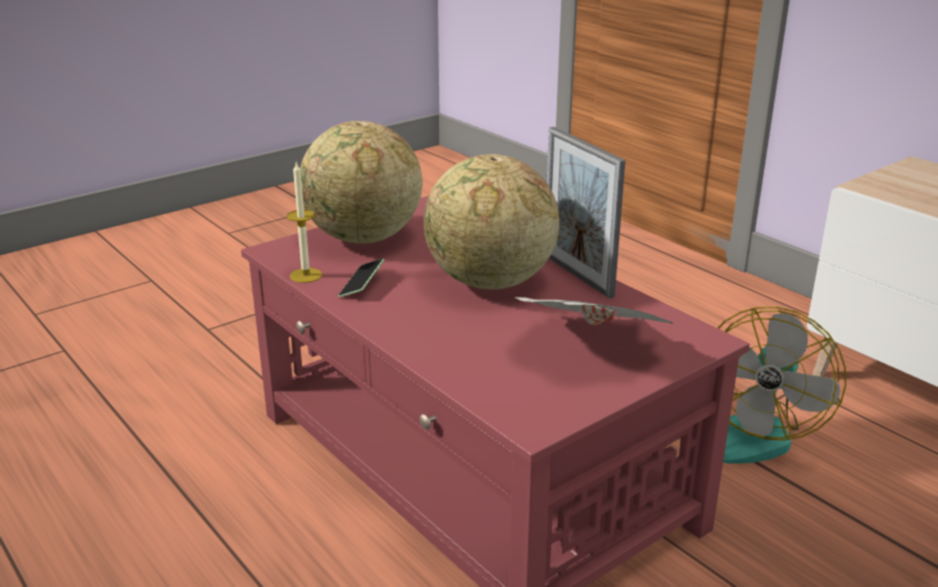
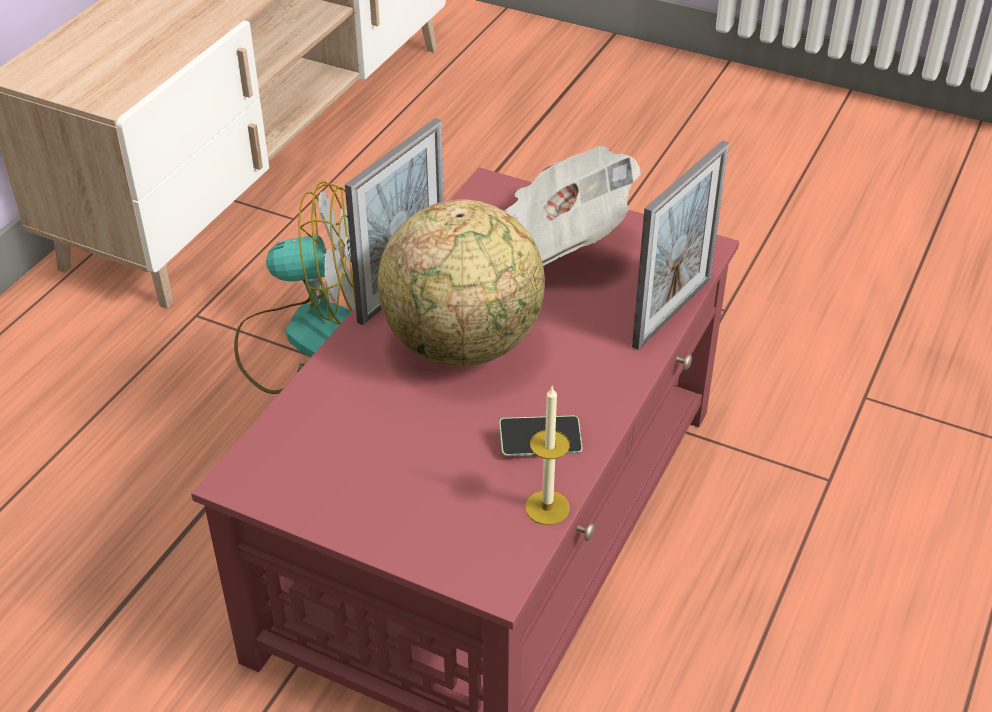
camera: 115 degrees left, 15 degrees up
(363, 239) = (405, 501): globe -> none
(450, 377) = (672, 312): none -> picture frame

